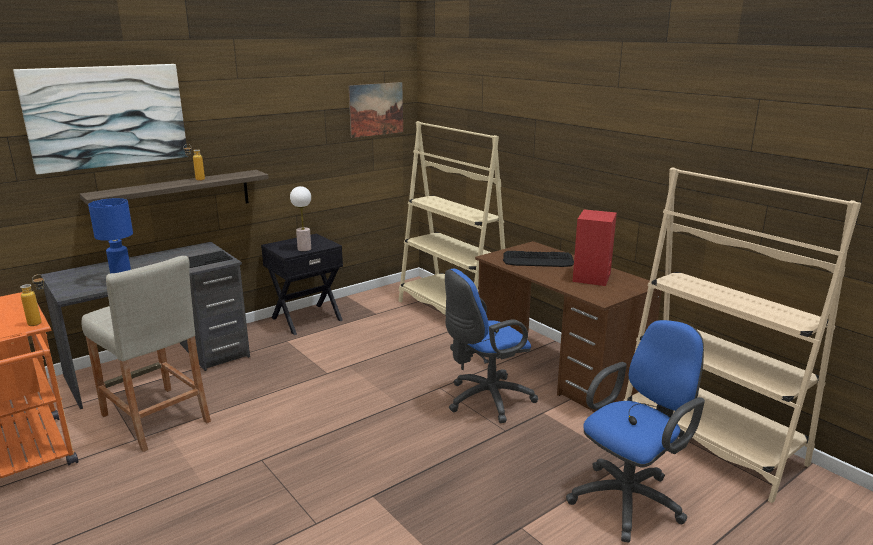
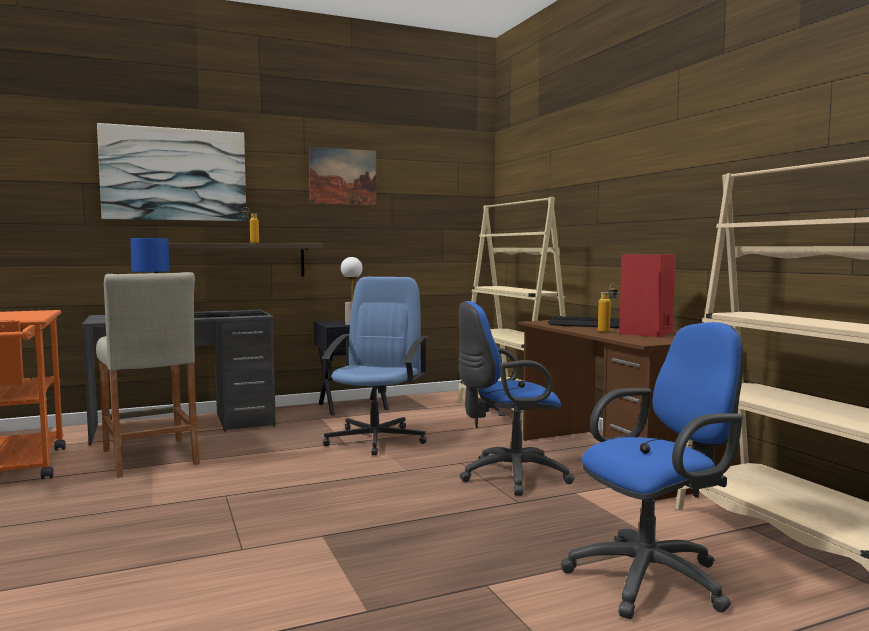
camera: 15 degrees right, 15 degrees down
(40, 322) = (40, 318): bottle -> bottle (607, 331)
(353, 365) = (376, 439): none -> blue office chair
(376, 109) = (448, 199): picture -> picture (343, 176)

